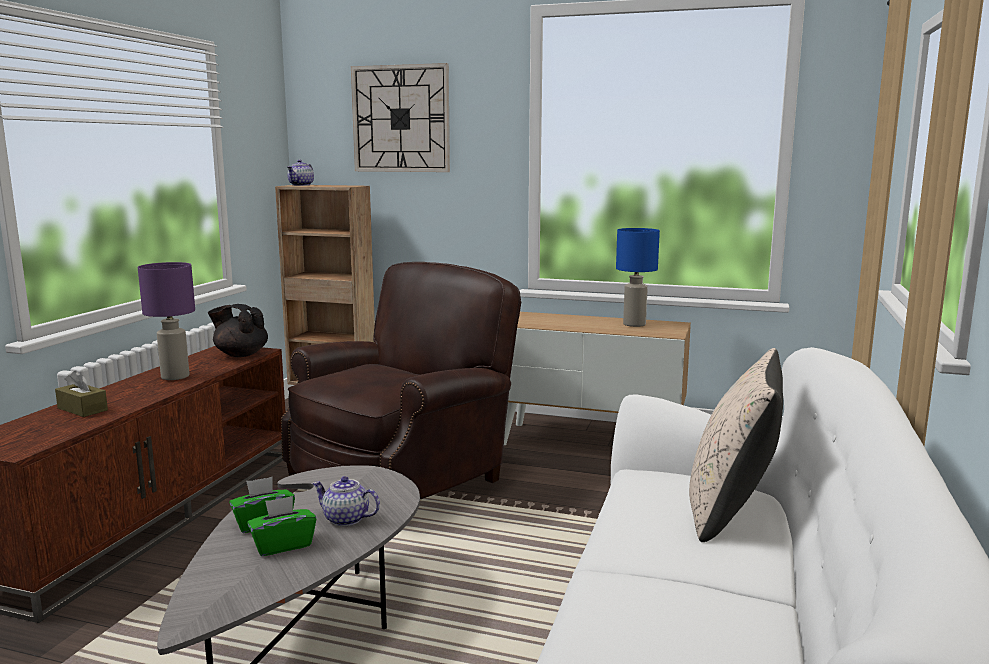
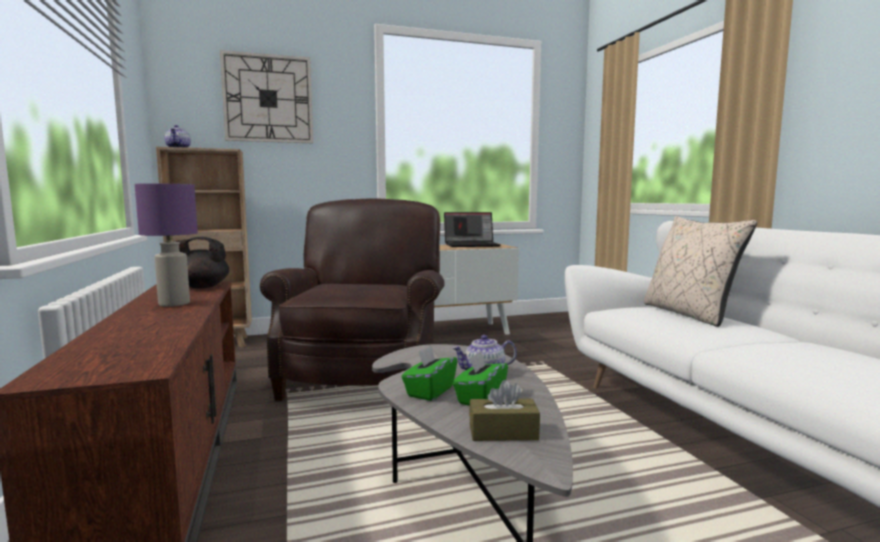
camera: 35 degrees left, 5 degrees down
(82, 409) = (130, 333): brown tissue box -> brown tissue box (503, 432)
(635, 324) = (472, 245): blue table lamp -> laptop

